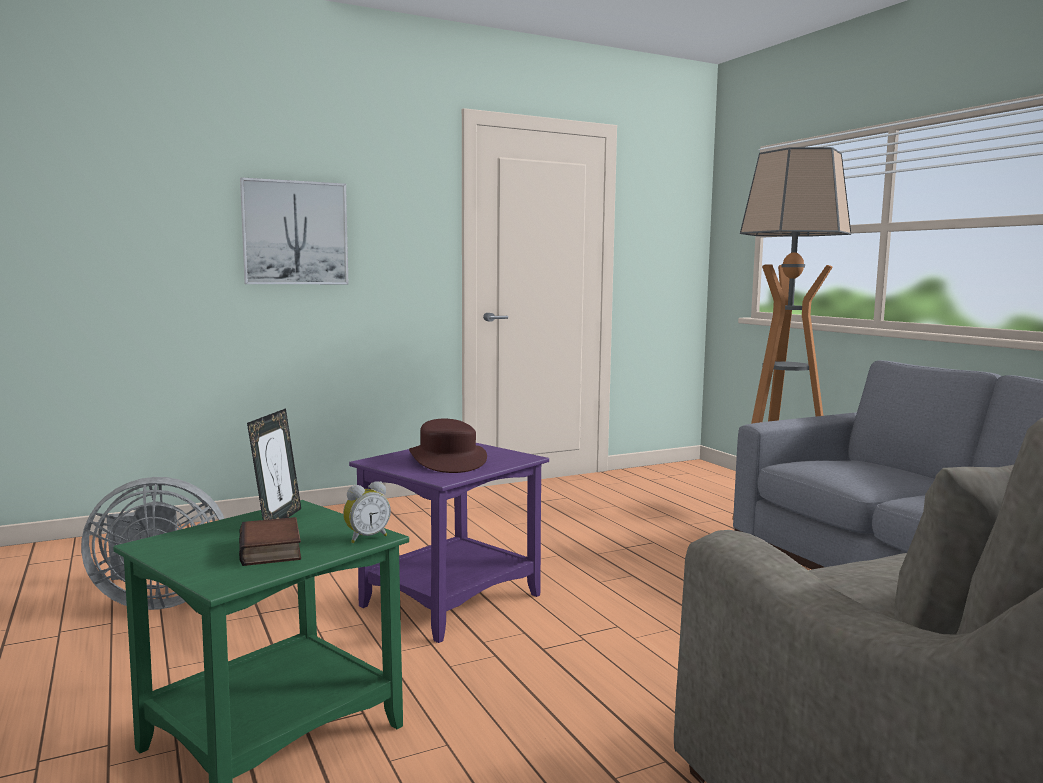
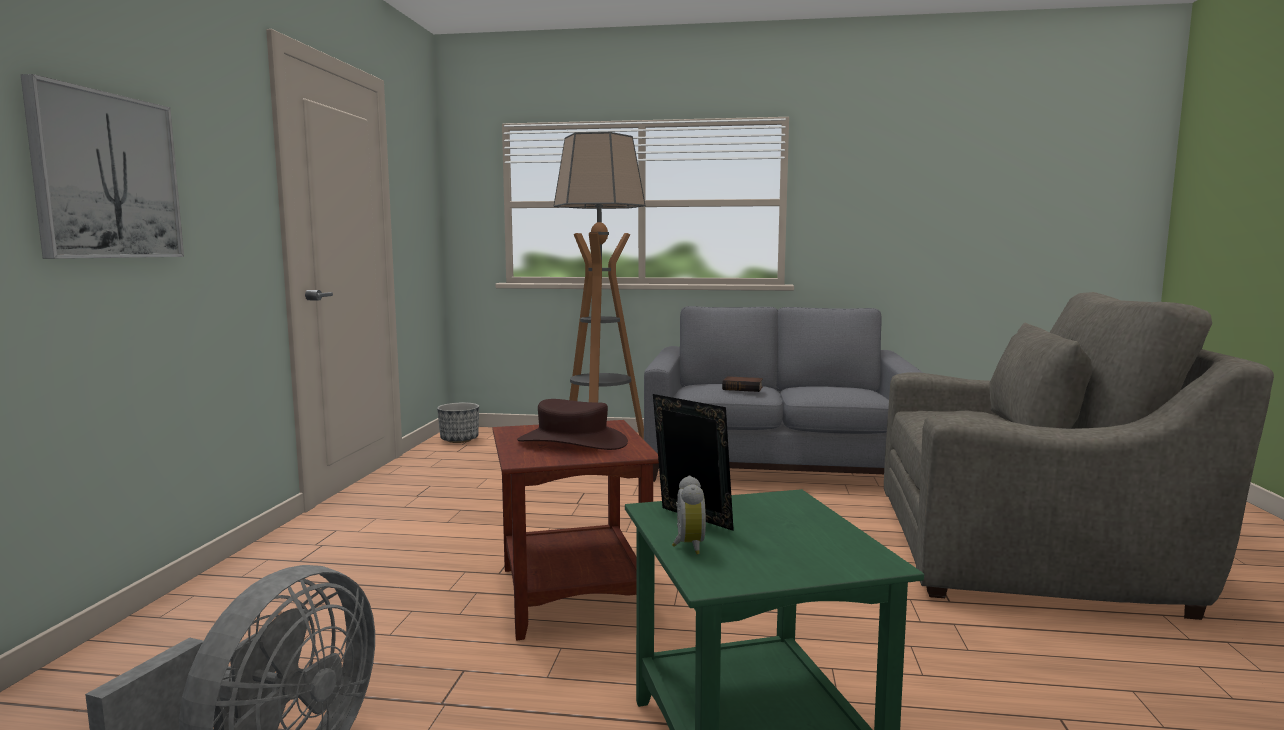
camera: 55 degrees left, 0 degrees up
(273, 550) = (793, 534): book -> book (743, 388)
(366, 537) = (792, 500): alarm clock -> alarm clock (687, 546)
(452, 601) = (575, 594): purple side table -> brown side table
(675, 472) = (459, 440): none -> planter

